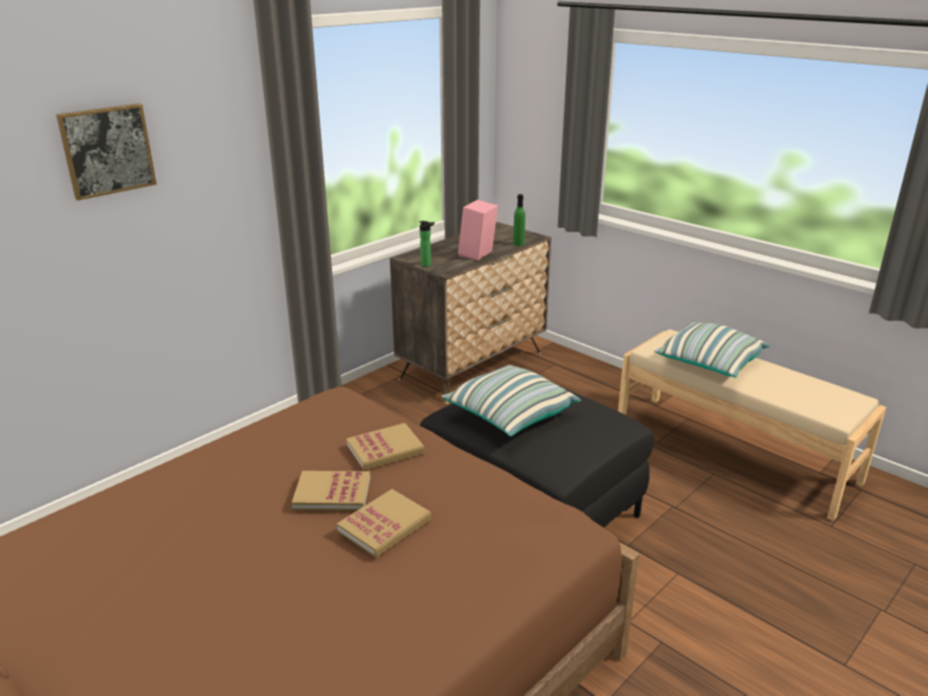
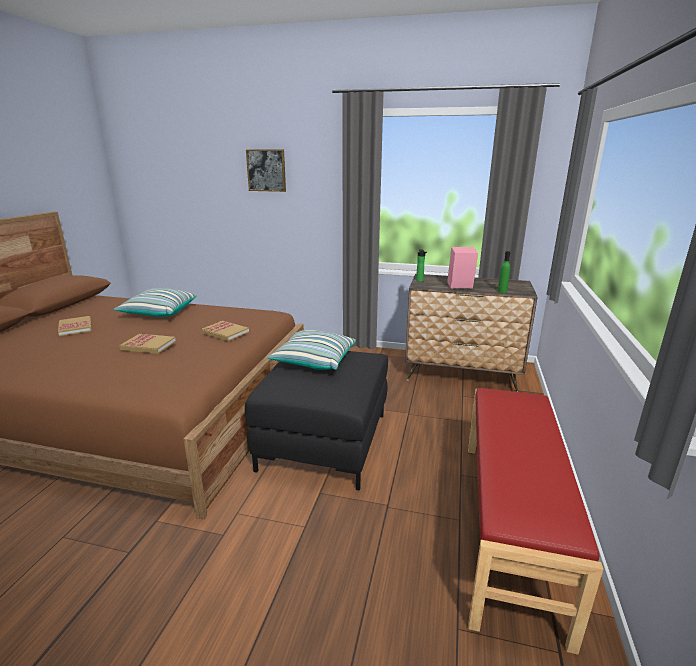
camera: 60 degrees right, 5 degrees down
(332, 493) = (178, 333): book -> book (75, 327)
(709, 363) = (508, 424): pillow -> pillow (159, 313)
(734, 451) = (510, 526): beige bench -> red bench

